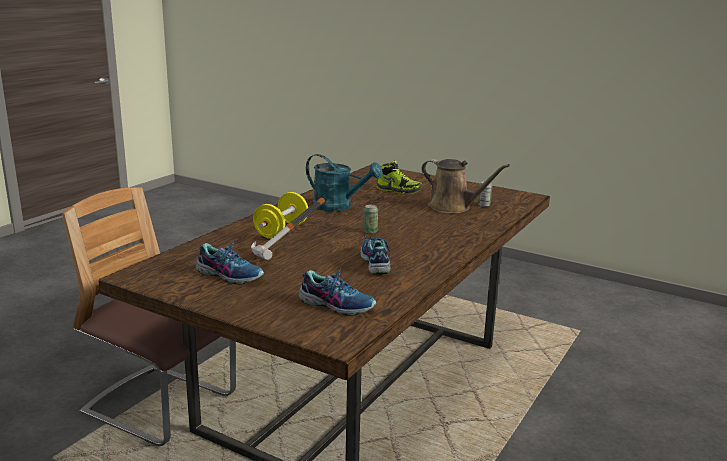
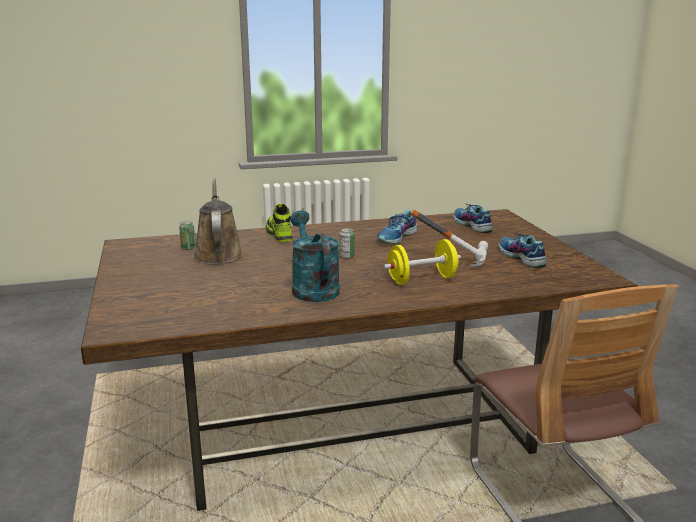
camera: 135 degrees left, 0 degrees up
(399, 190) = (200, 287): shoe -> shoe (279, 235)

